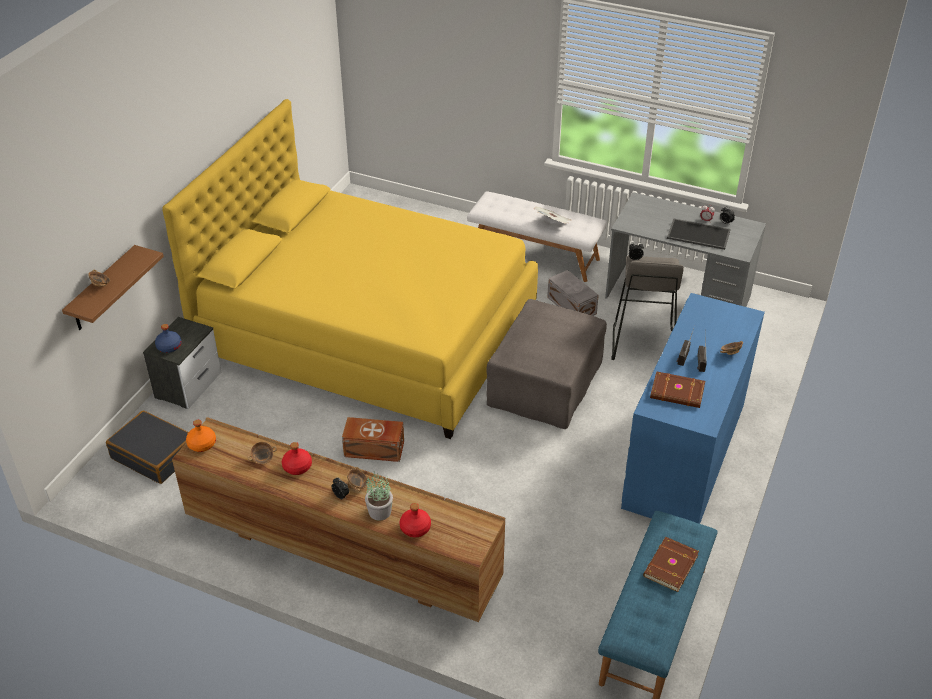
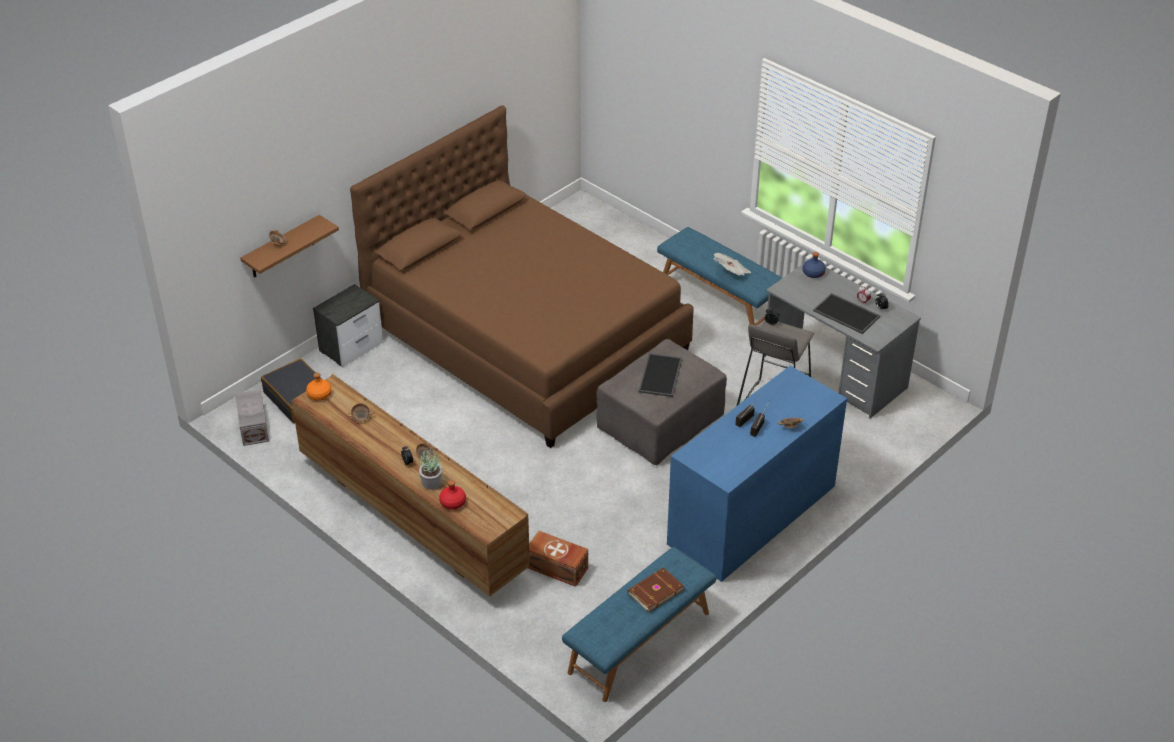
camera: 20 degrees right, 0 degrees up
(169, 346) = (335, 308): blue bottle -> blue bottle (813, 273)
(297, 467) = (384, 431): red bottle -> none
(368, 332) = (526, 336): yellow bed -> brown bed
(375, 449) = (481, 440): brown storage box -> brown storage box (557, 568)
(535, 255) = (719, 299): white bench -> blue bench
(547, 336) = (661, 376): none -> tray
(571, 306) = (726, 356): grey storage box -> grey storage box (252, 427)
(677, 393) = (719, 448): brown book -> none

